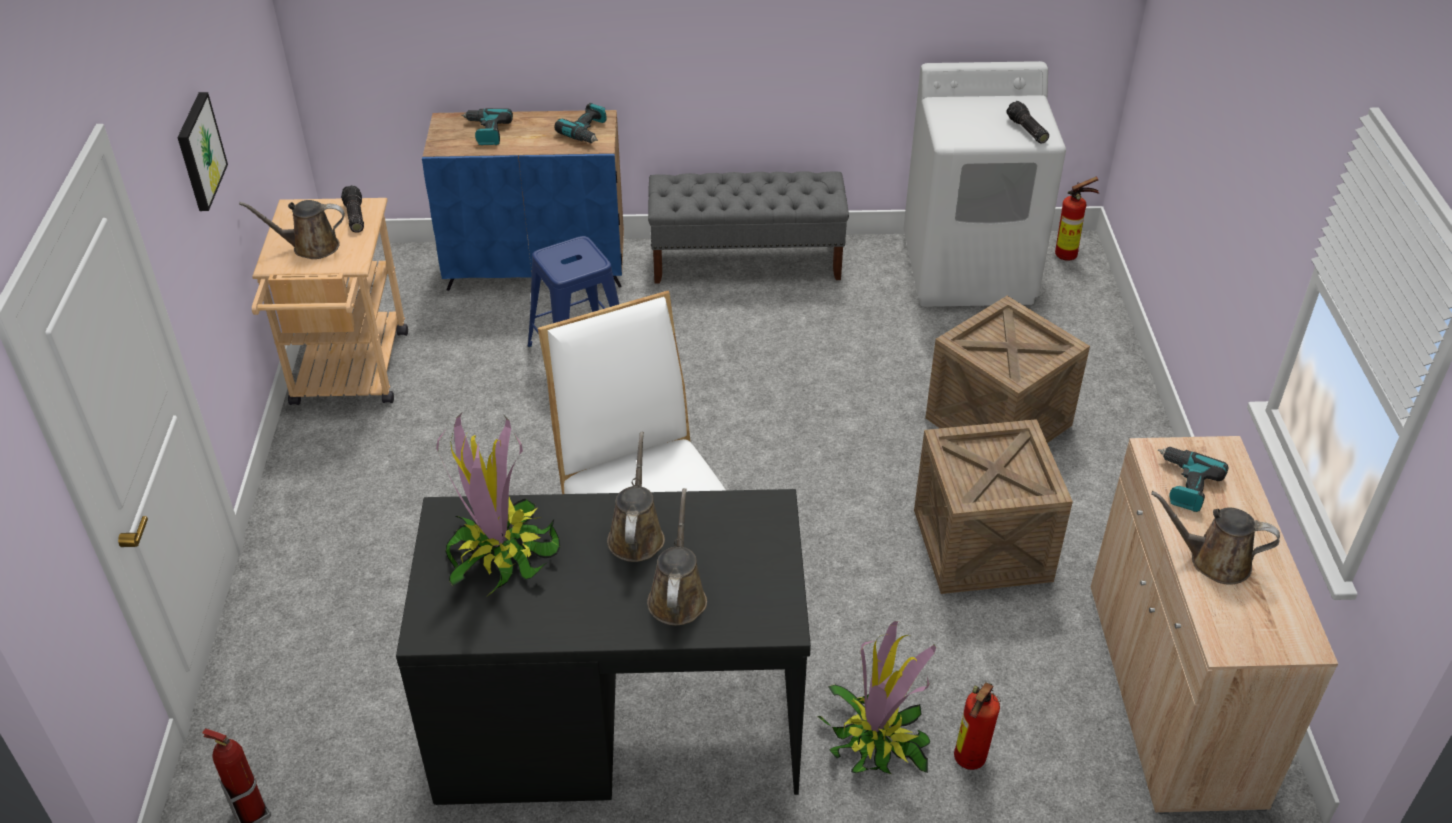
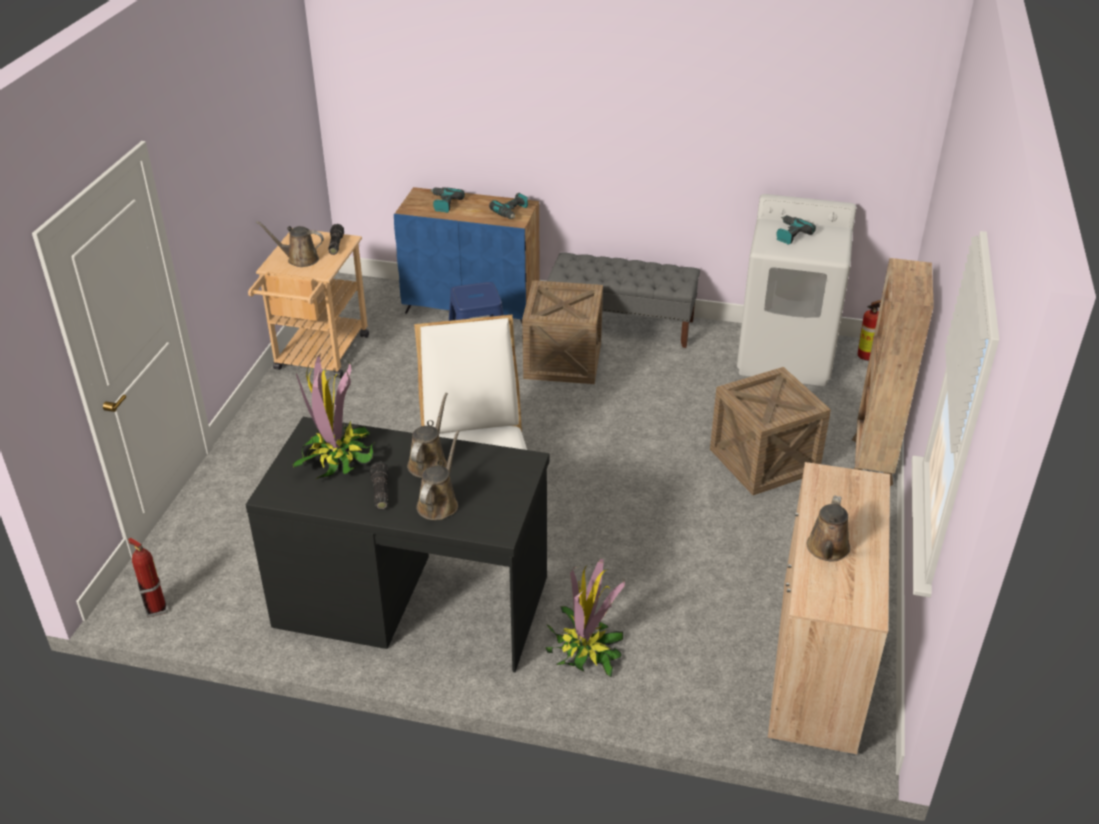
camera: 15 degrees right, 5 degrees down
(199, 151) = (225, 178): picture -> none
(967, 761) = (644, 677): fire extinguisher -> none
(982, 545) = (715, 539): crate -> crate (563, 361)
(1026, 130) = (824, 249): flashlight -> flashlight (380, 492)
(1128, 400) = (871, 462): none -> brown bookcase
(1185, 485) = (831, 498): power drill -> power drill (790, 234)
(1213, 561) = (827, 550): brown watering can -> brown watering can turned 105 degrees counterclockwise

